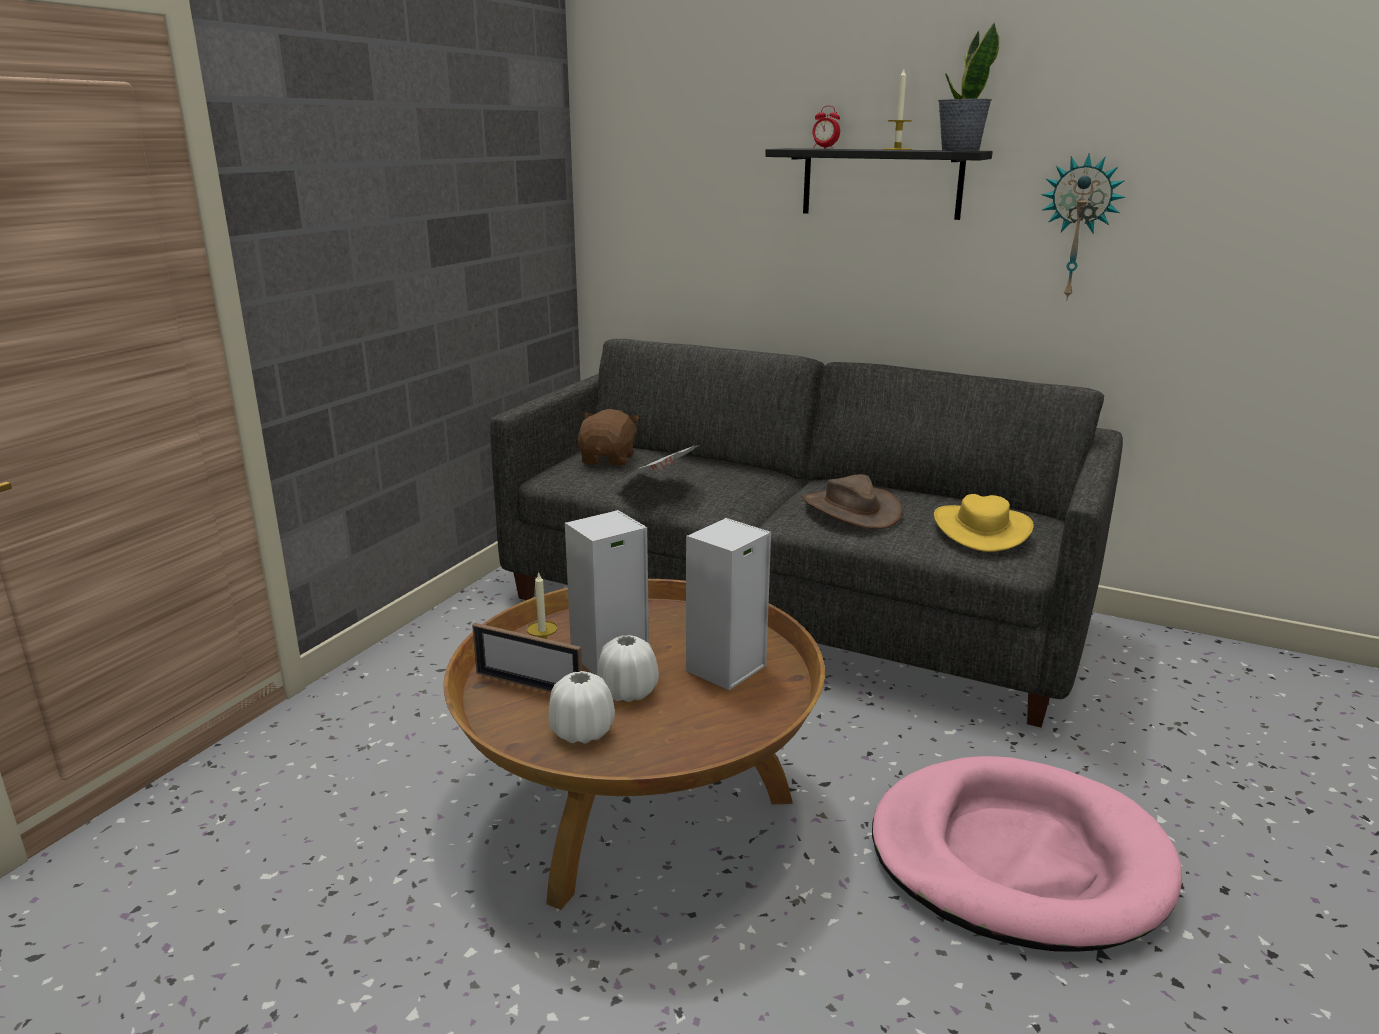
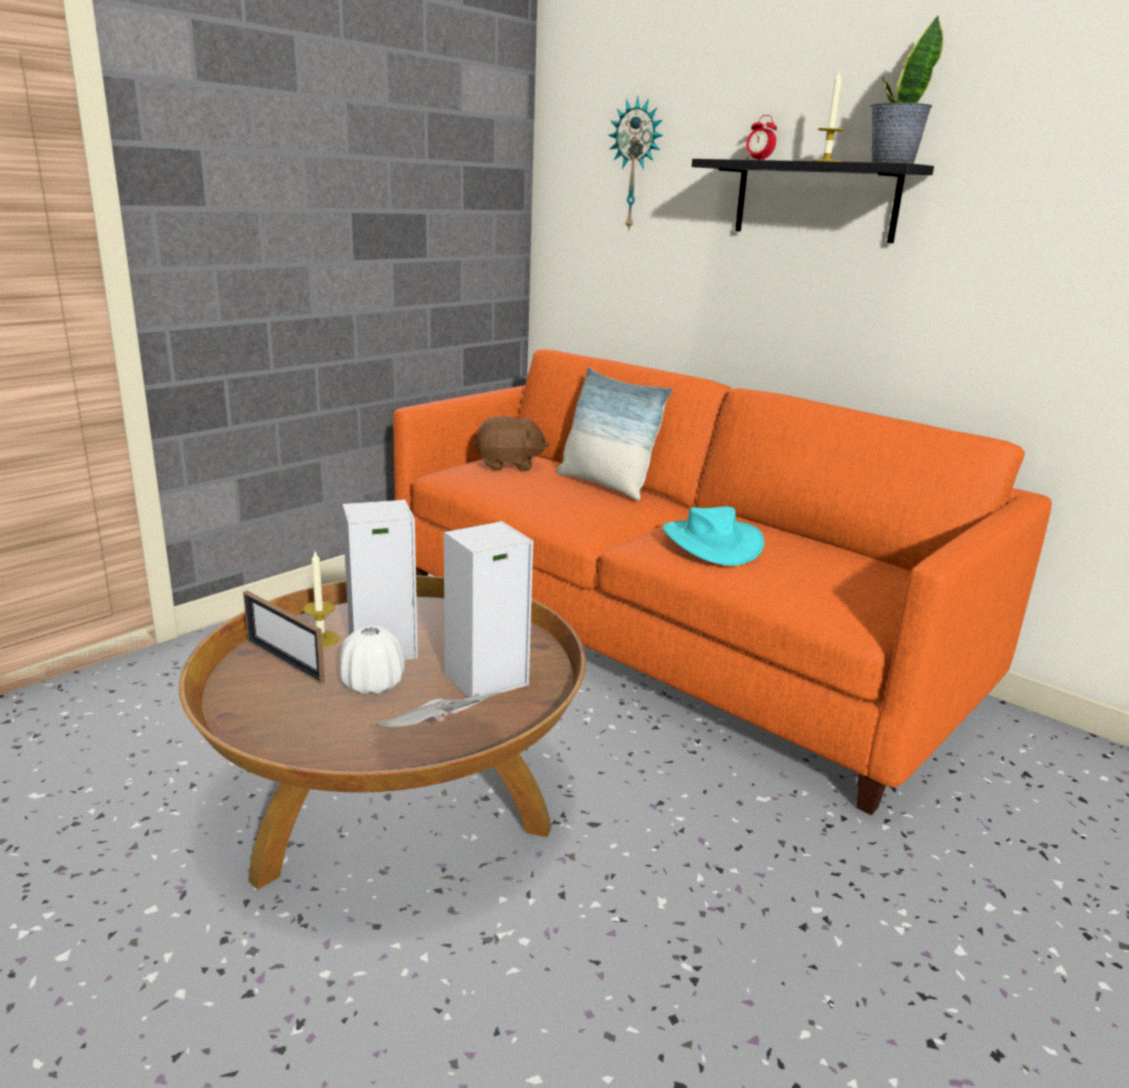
camera: 15 degrees right, 0 degrees up
(582, 731) = (299, 714): white vase -> none
(608, 459) = (509, 465): brown plush toy -> brown plush toy turned 60 degrees clockwise
(656, 485) = (534, 494): newspaper -> newspaper (438, 739)
(711, 467) = (605, 485): none -> pillow
(791, 606) = (668, 640): grey sofa -> orange sofa
(851, 510) = (711, 543): brown hat -> turquoise hat
(981, 529) = (841, 582): yellow hat -> none
(1017, 859) = (758, 954): pink dog bed -> none
(1078, 228) = (1023, 257): wall clock -> wall clock (636, 165)

